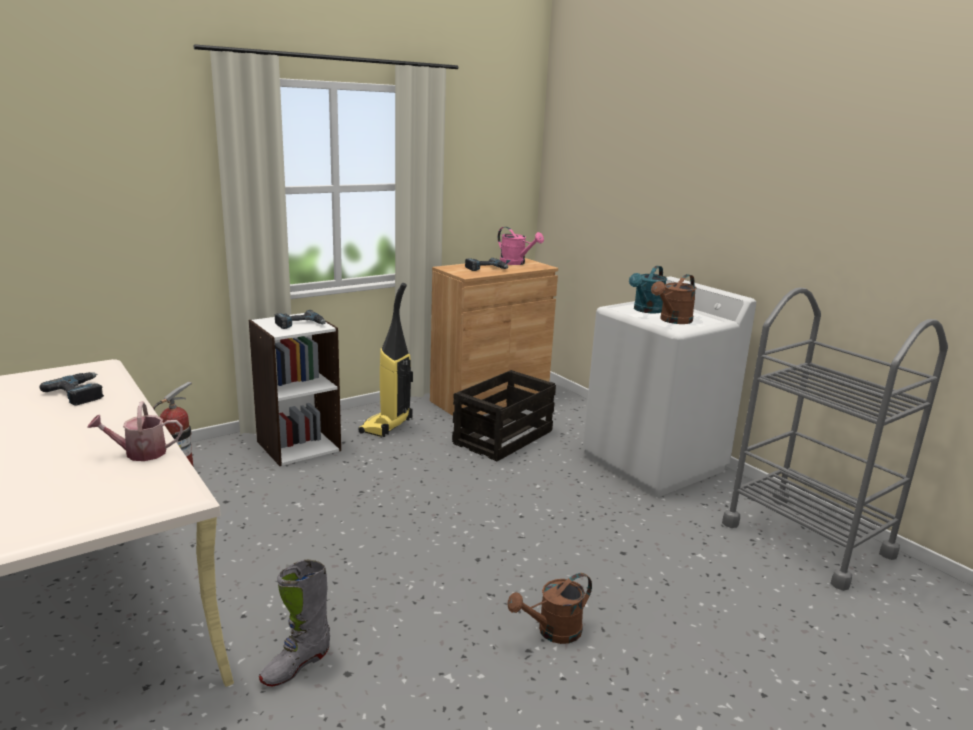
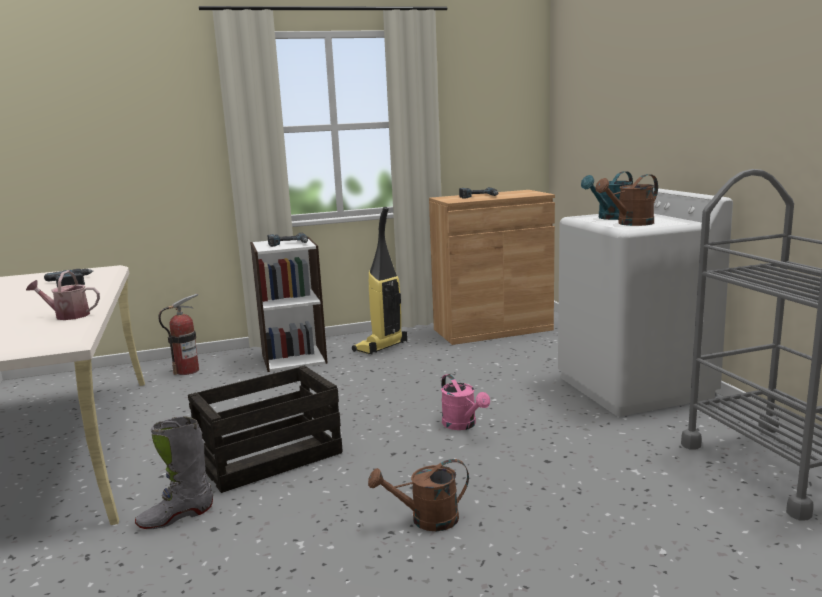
camera: 20 degrees right, 5 degrees down
(503, 437) = (486, 359): crate -> crate (270, 456)
(516, 263) = (515, 193): pink watering can -> pink watering can (463, 425)

